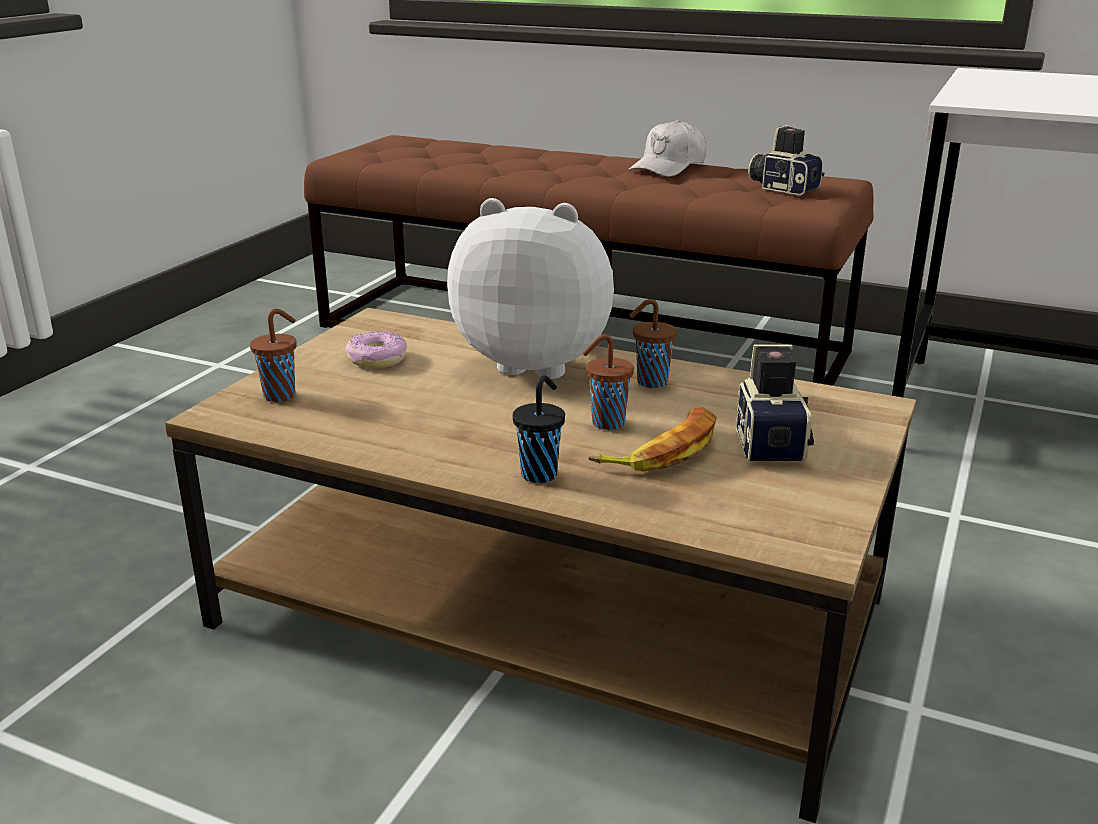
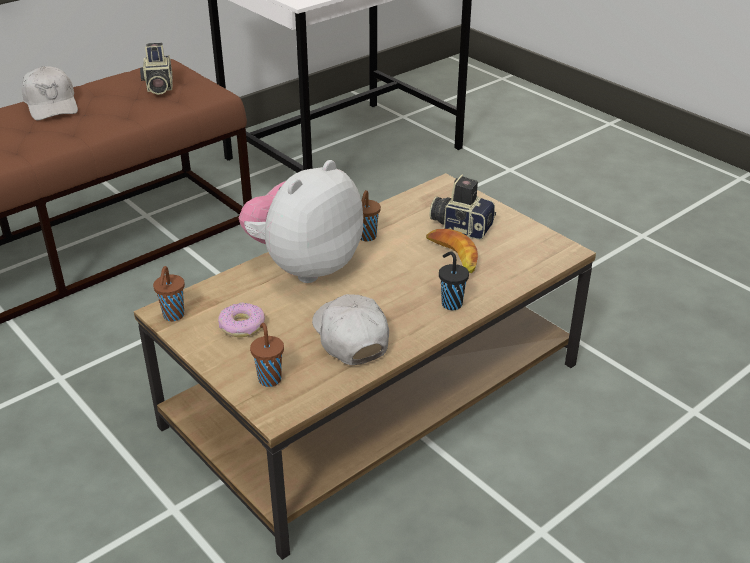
camera: 65 degrees left, 10 degrees up
(399, 422) = (350, 337): none -> white cap
(606, 423) = (407, 266): brown cup -> brown cup (173, 316)
(783, 188) = (158, 87): camera -> camera turned 75 degrees counterclockwise

